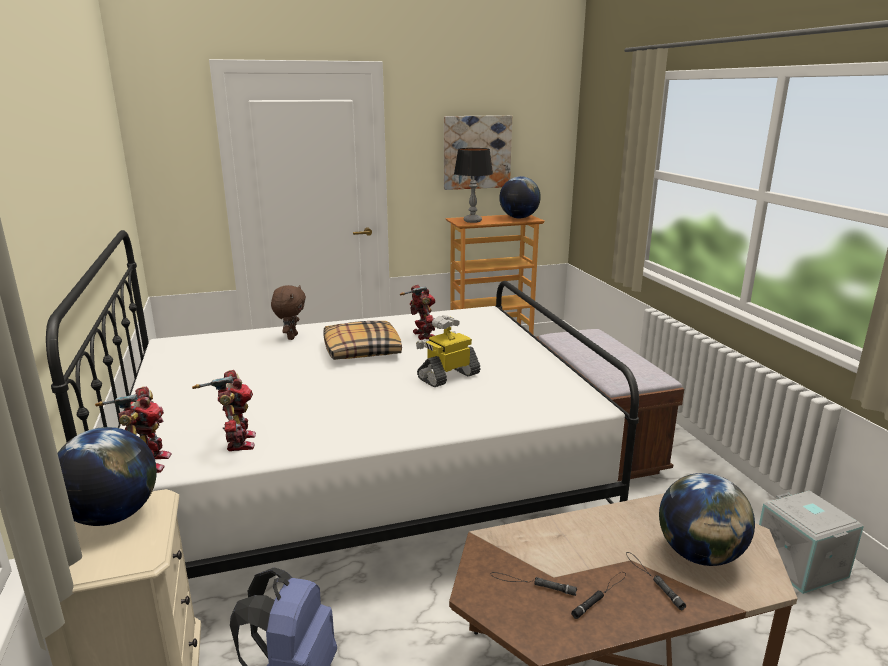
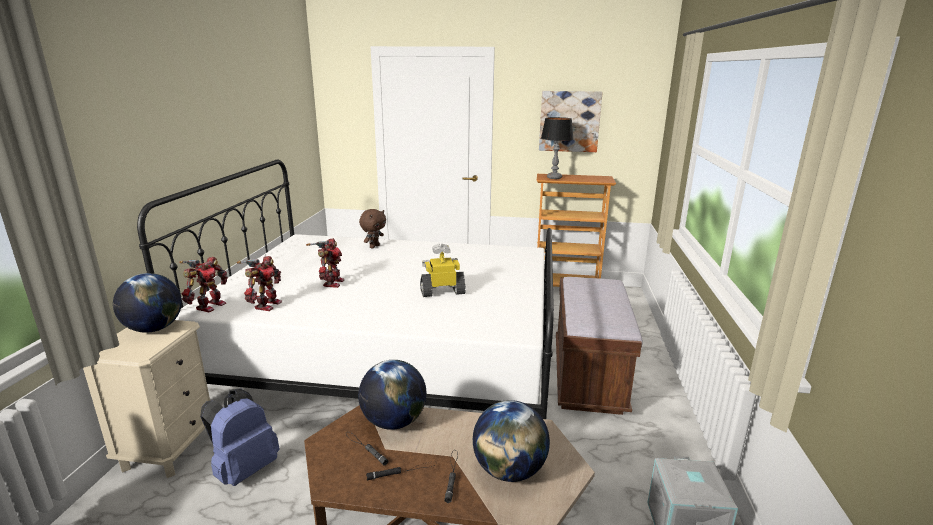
camera: 25 degrees right, 0 degrees up
(361, 350) = (406, 263): pillow -> none
(422, 335) = (460, 260): toy robot -> toy robot (331, 283)
(519, 218) = (597, 179): globe -> globe (394, 422)

